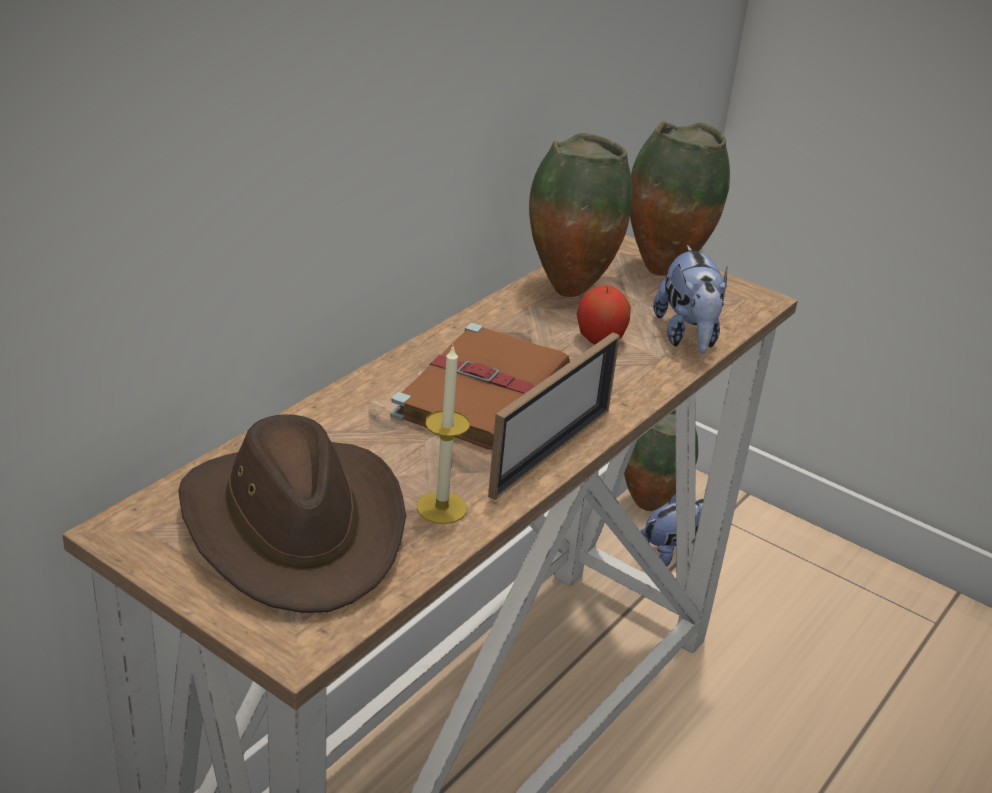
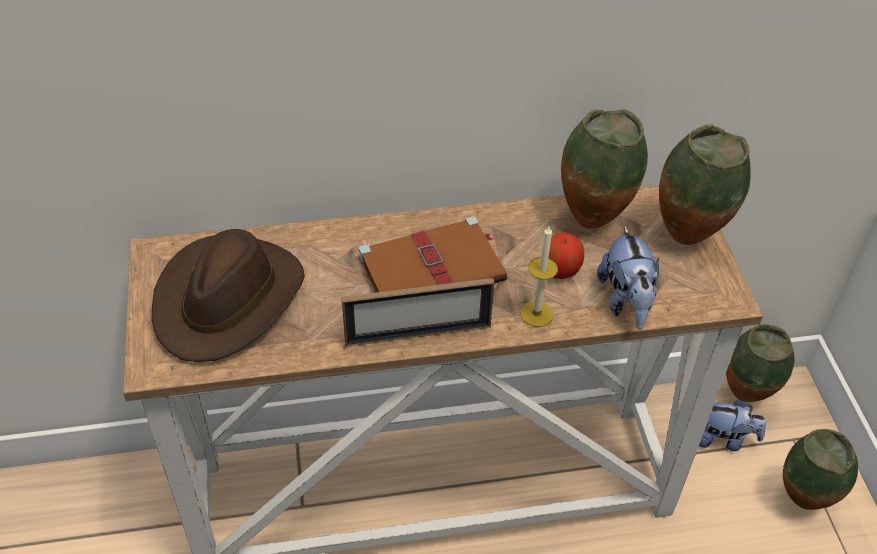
camera: 45 degrees right, 15 degrees up
(441, 508) = (312, 333): candle -> candle (536, 314)
(688, 336) = (626, 301): plush toy -> plush toy turned 45 degrees counterclockwise
(784, 565) = (802, 503): none -> vase

